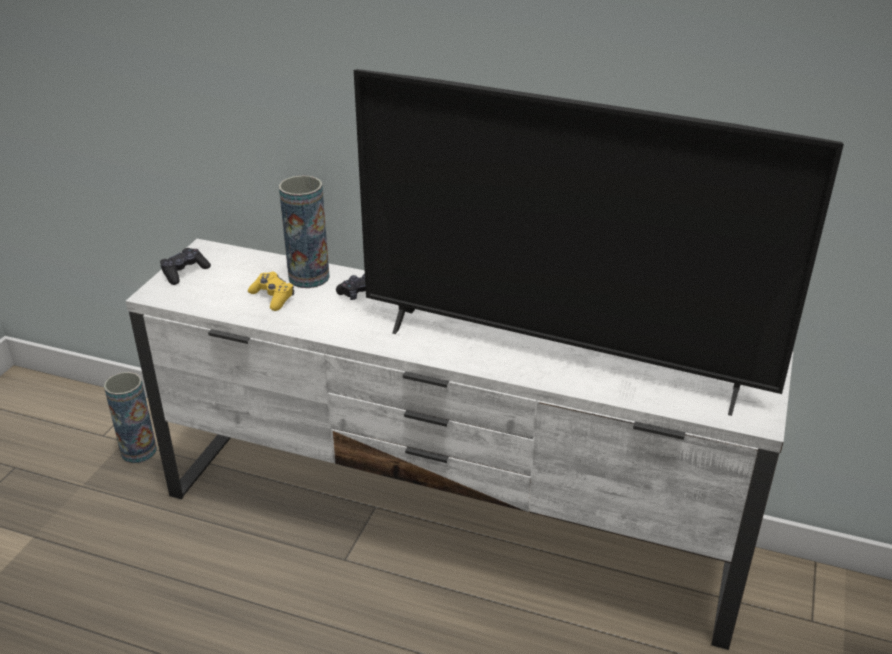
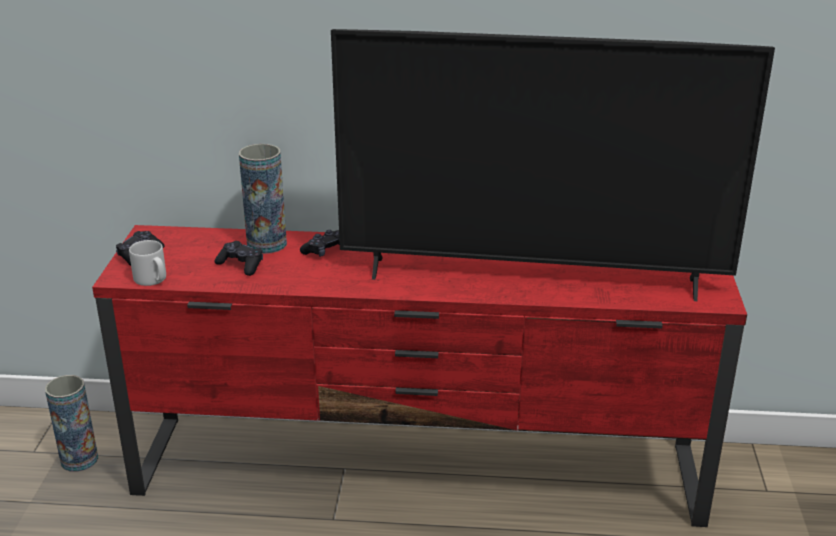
camera: 15 degrees left, 5 degrees down
(182, 301) = (152, 280): none -> grey mug
(273, 297) = (241, 265): yellow game controller -> black game controller
(448, 524) = (420, 471): white tv stand -> red tv stand

